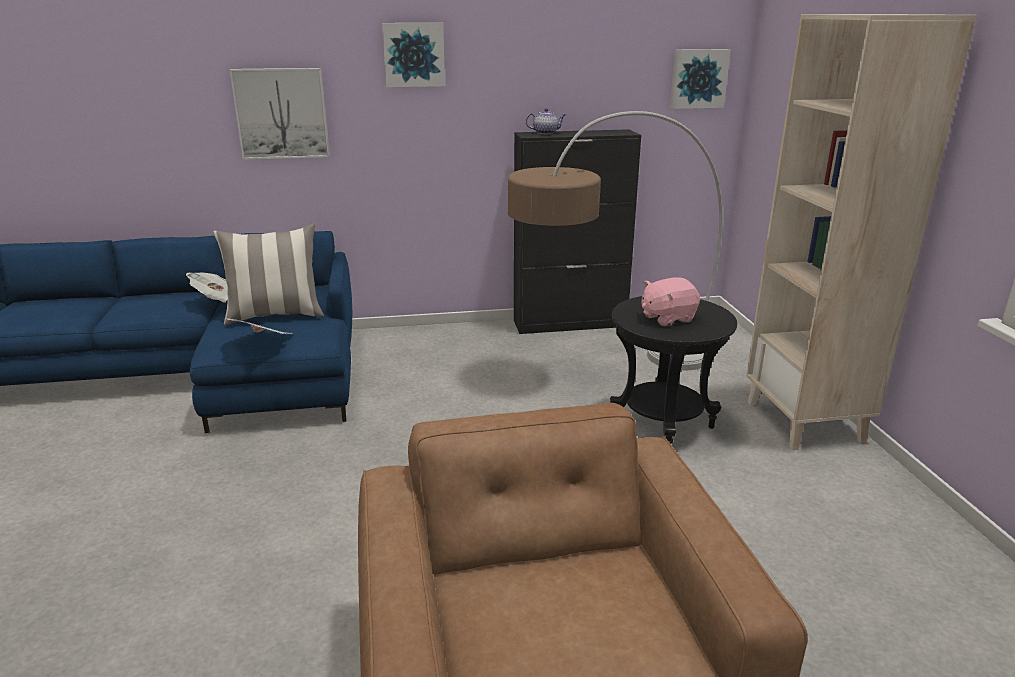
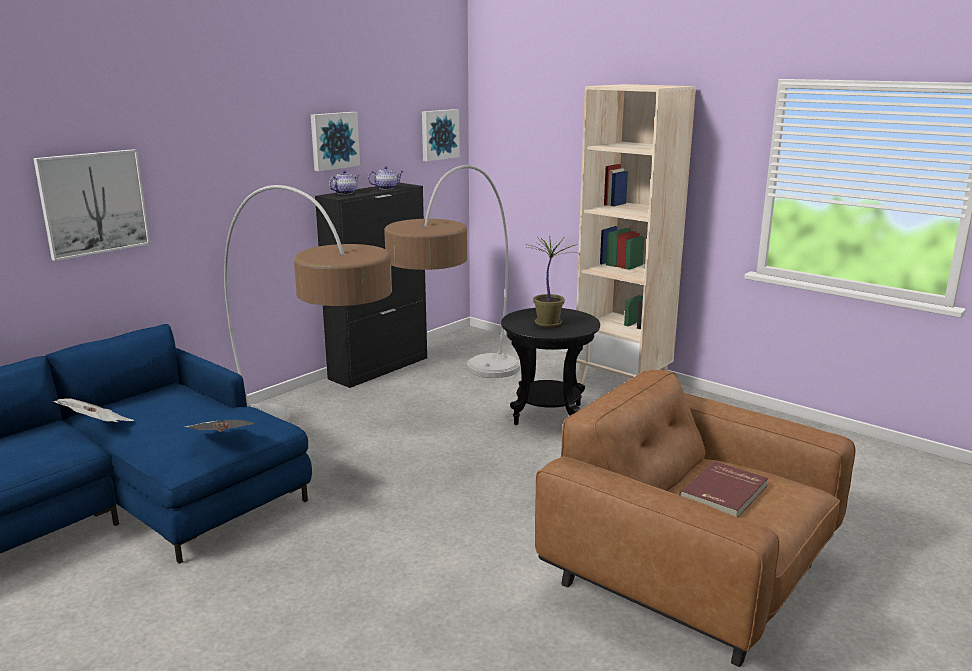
camera: 40 degrees left, 5 degrees down
(275, 315) = (185, 419): pillow -> none
(413, 55) = (222, 129): picture -> picture (334, 140)
(415, 377) = (312, 448): none -> floor lamp
(559, 601) = (725, 493): none -> red book
(597, 133) = (386, 188): none -> teapot
(667, 318) = (549, 324): pink plush toy -> potted plant

